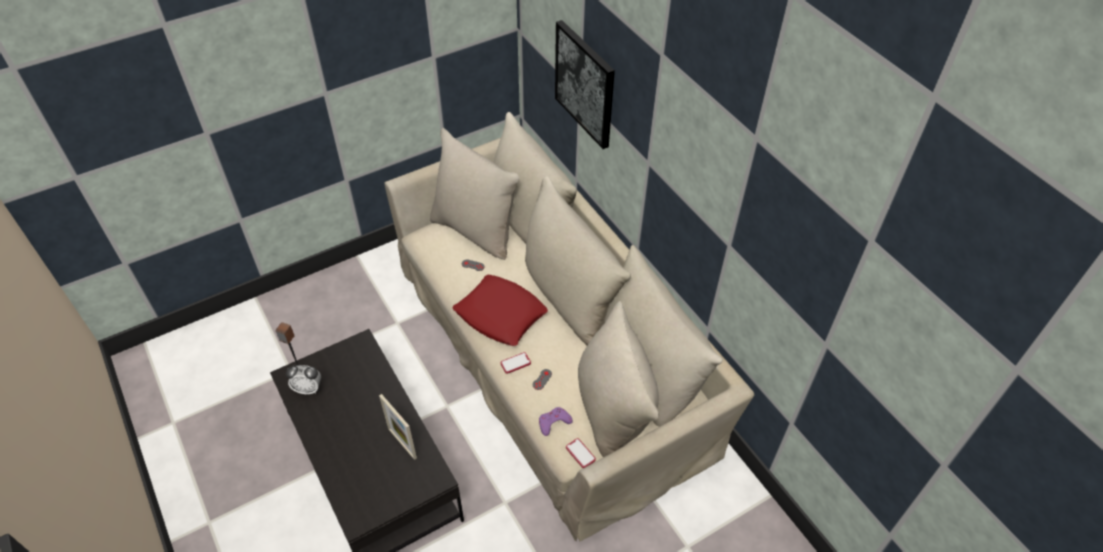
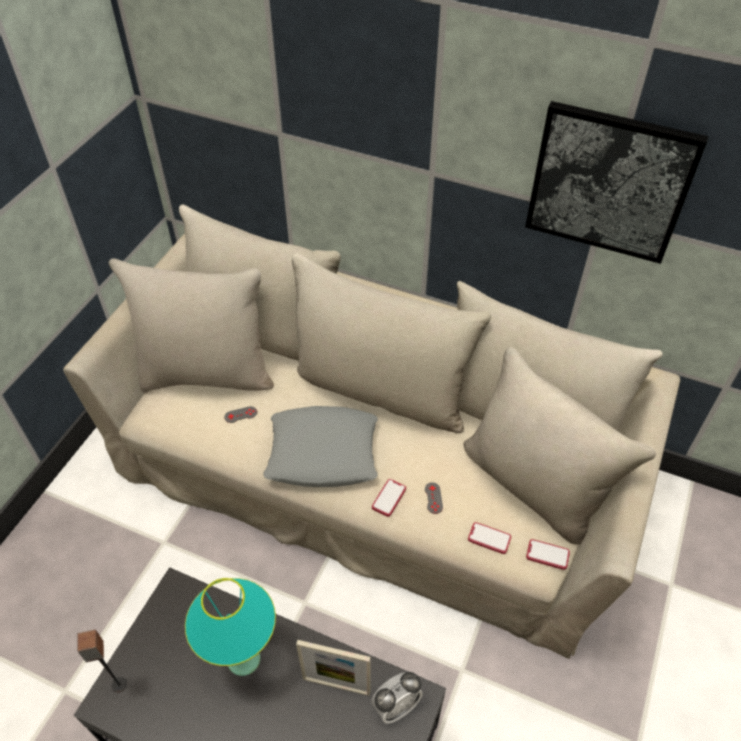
camera: 35 degrees left, 0 degrees up
(308, 388) = (149, 700): alarm clock -> alarm clock (396, 706)
(367, 399) = (243, 658): none -> turquoise table lamp
(500, 314) = (322, 453): red pillow -> grey pillow
(553, 422) = (489, 538): purple game controller -> phone
(585, 84) = (293, 114): picture -> picture (609, 182)

